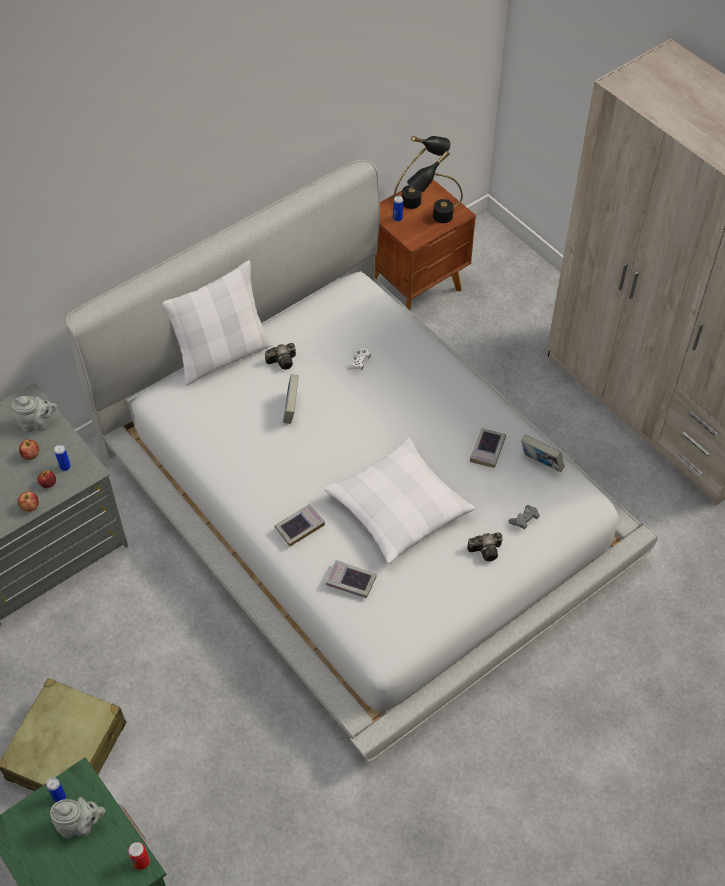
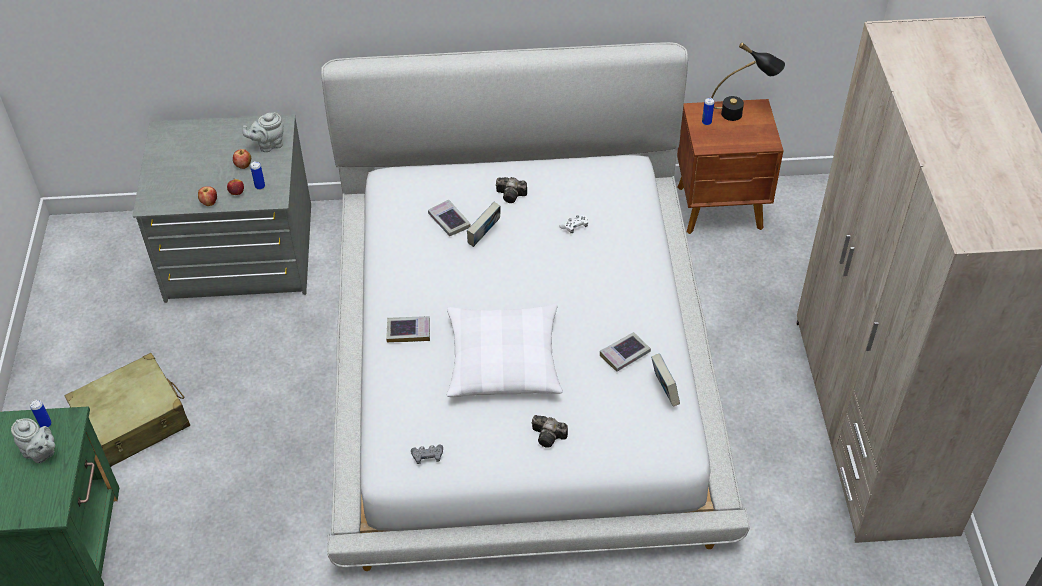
camera: 35 degrees right, 5 degrees down
(37, 424) = (268, 145): grey teapot -> grey teapot turned 120 degrees clockwise
(141, 862) = (56, 507): can -> none
(222, 355) = (467, 168): white pillow -> none
(351, 581) = (411, 397): book -> book (449, 221)
(434, 219) = (739, 137): black table lamp -> none
(524, 520) = (606, 430): grey game controller -> grey game controller (427, 456)

